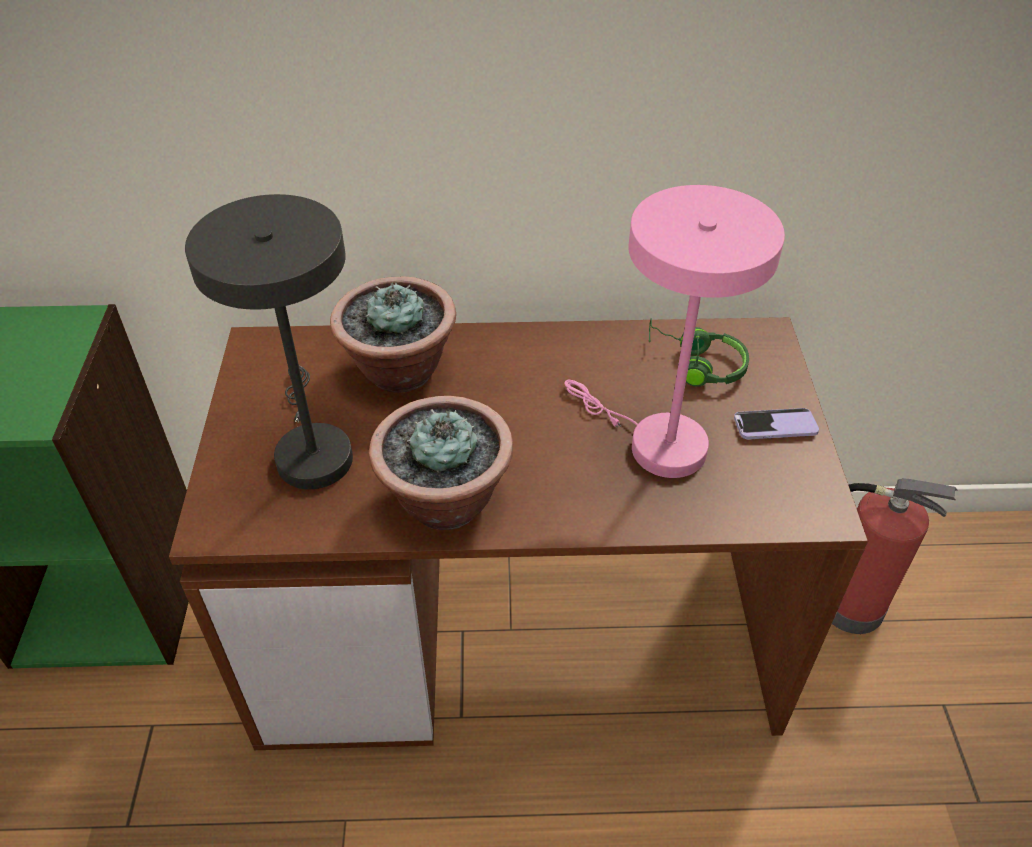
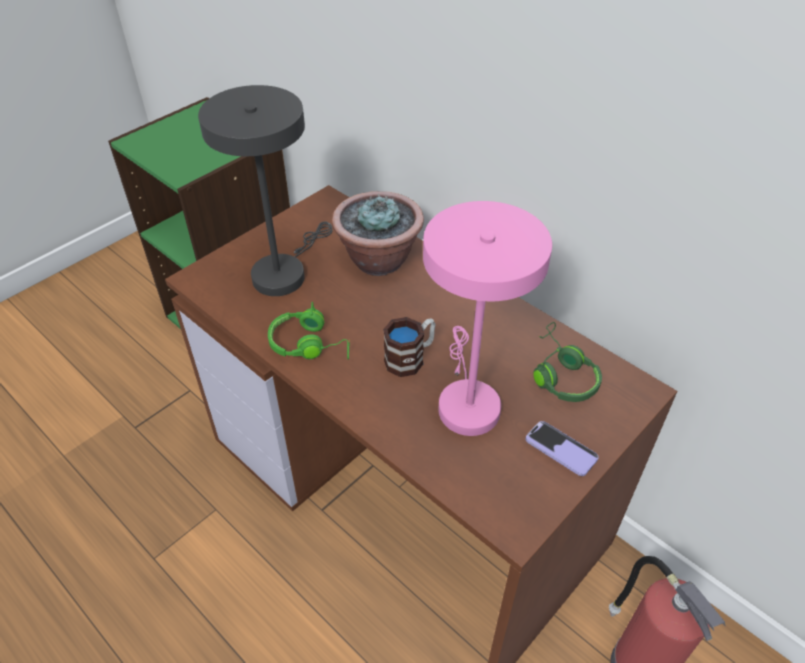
camera: 45 degrees right, 0 degrees up
(445, 501) = (310, 344): potted plant -> green headphones
(558, 441) = (410, 358): none -> mug

